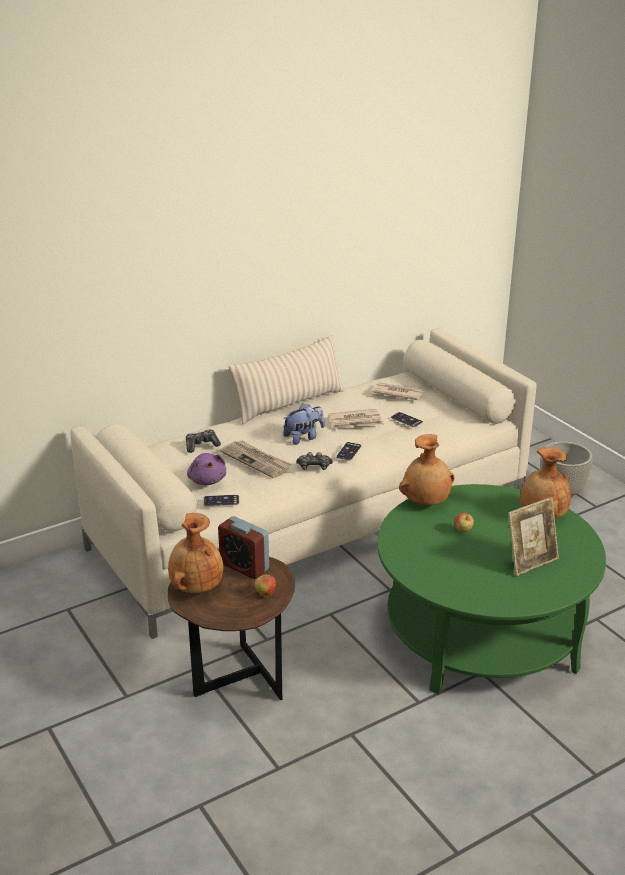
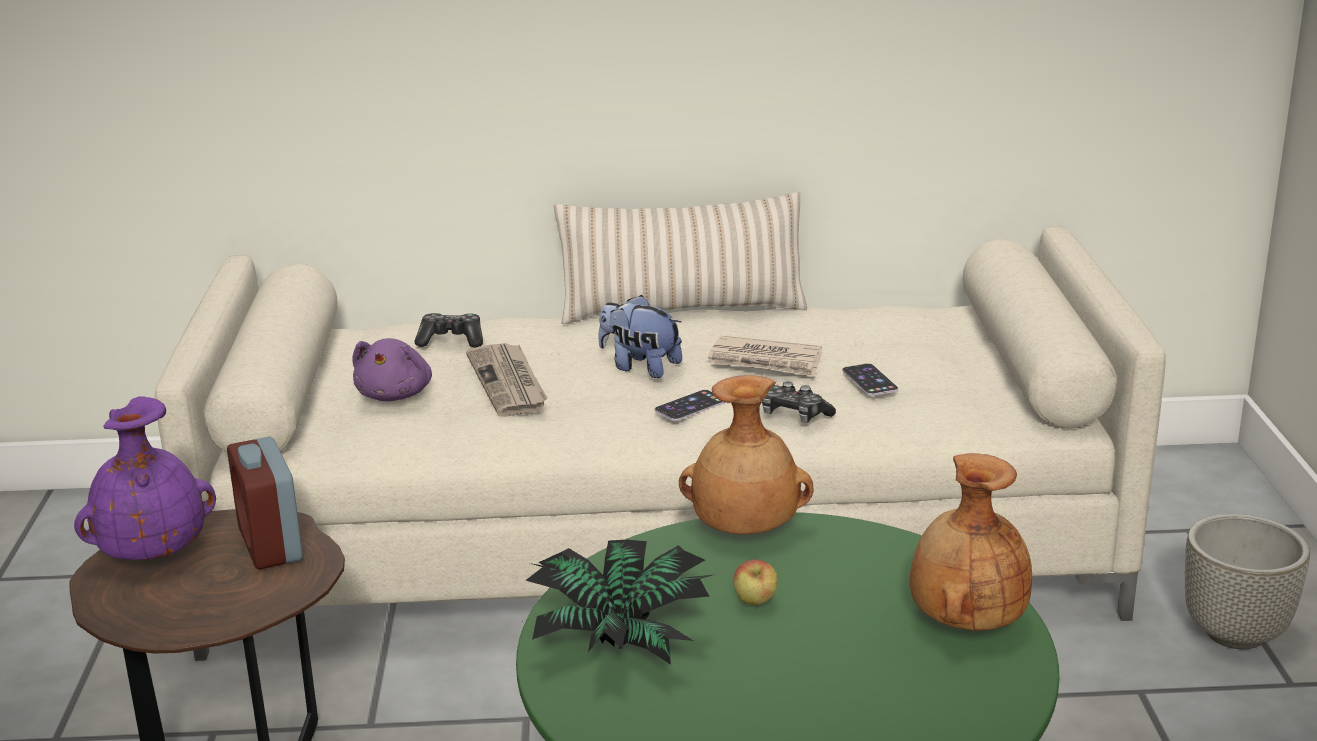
camera: 30 degrees right, 5 degrees down
(196, 586) = (152, 553): brown vase -> purple vase
(221, 501) = (372, 431): phone -> none
(265, 594) = (243, 600): apple -> none
(303, 437) = (640, 367): plush toy -> plush toy turned 150 degrees counterclockwise
(314, 467) = (595, 416): game controller -> game controller (793, 415)
(397, 393) = (905, 332): newspaper -> none
(430, 561) = (620, 638): none -> potted plant
(530, 562) = (831, 705): picture frame -> none

